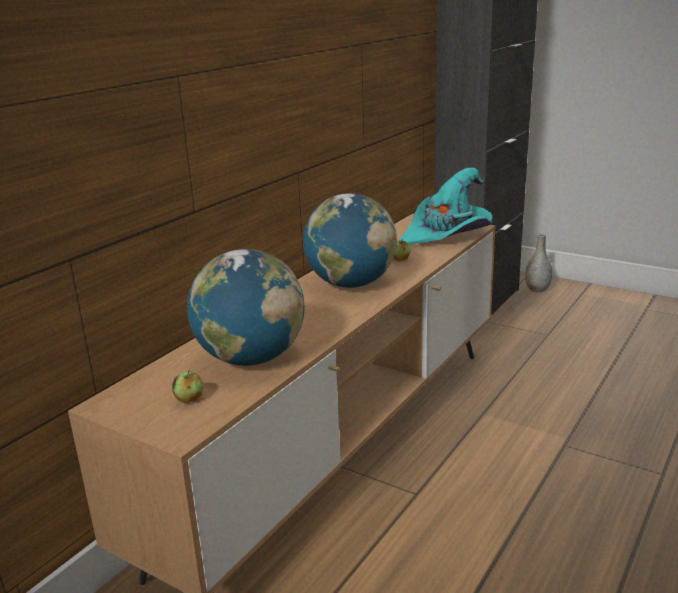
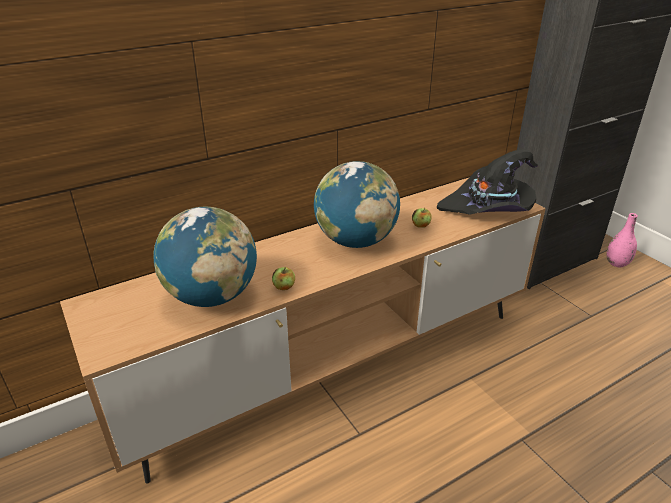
camera: 25 degrees right, 10 degrees up
(189, 399) = (137, 321): apple -> apple (284, 287)
(447, 235) = (488, 208): turquoise hat -> black hat
(537, 289) = (616, 263): grey vase -> pink vase

